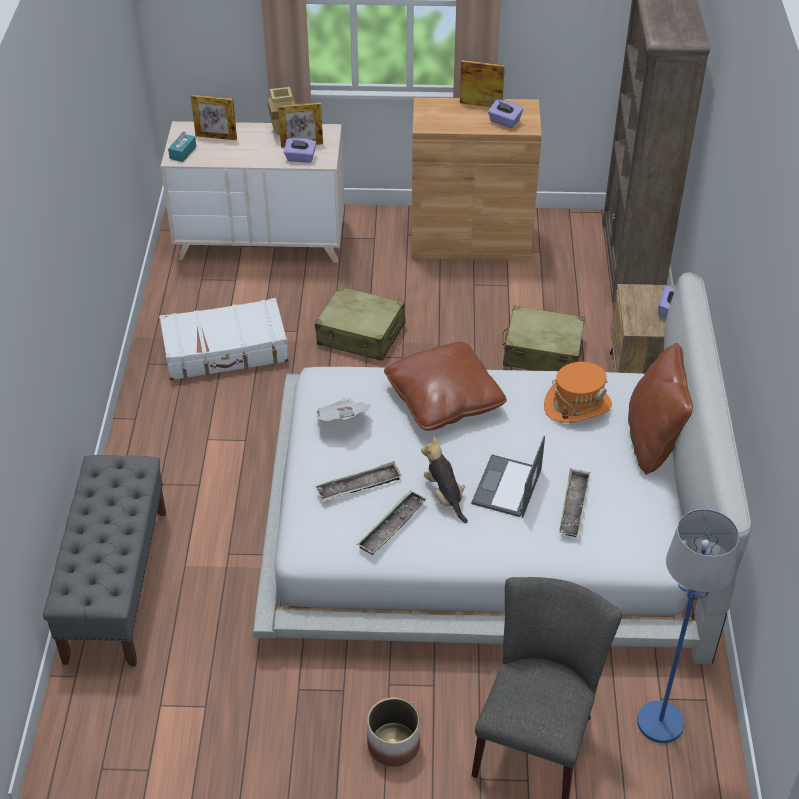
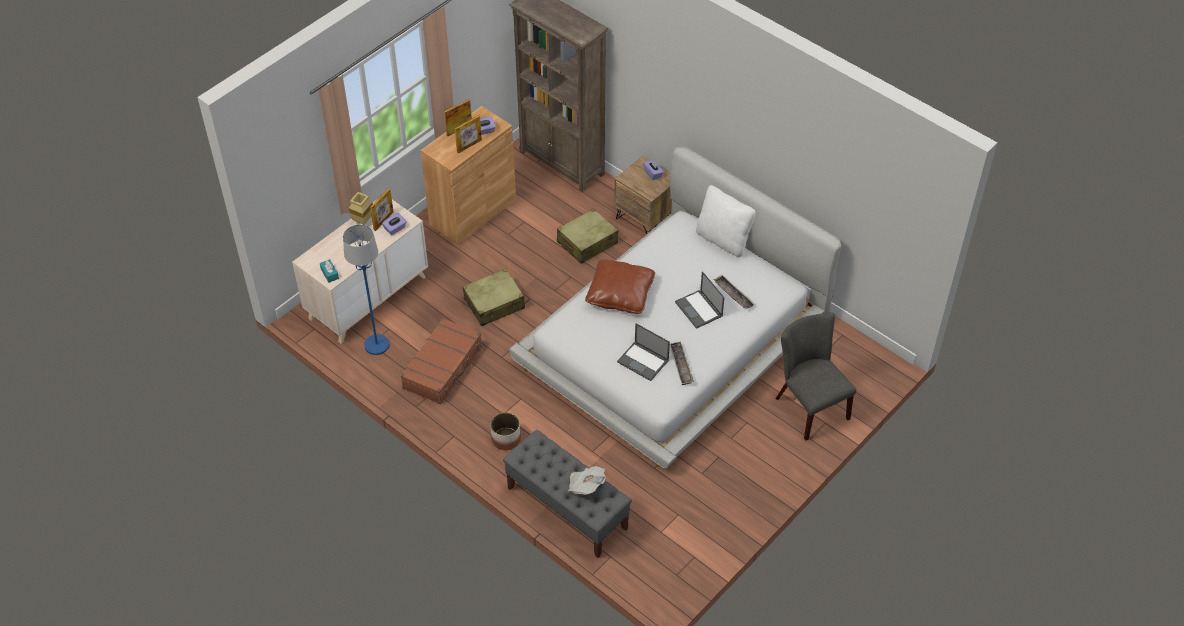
camera: 50 degrees left, 5 degrees up
(216, 137) = (332, 251): picture frame -> picture frame (469, 146)
(225, 351) = (443, 367): white suitcase -> brown suitcase
(343, 420) = (593, 340): newspaper -> newspaper (586, 485)
(359, 486) = (643, 361): tray -> laptop
(393, 745) = (765, 457): planter -> planter (506, 439)
(444, 496) = (681, 334): plush toy -> none
(577, 405) = (675, 250): orange hat -> none
(654, 441) = (723, 240): brown pillow -> white pillow
(660, 722) = (838, 358): blue floor lamp -> blue floor lamp (376, 345)

